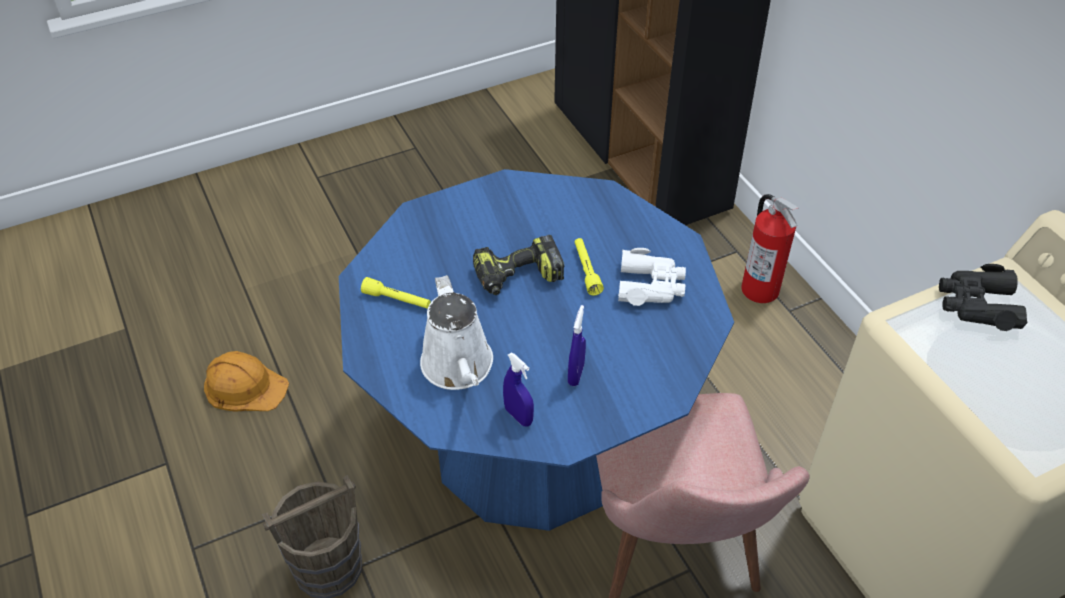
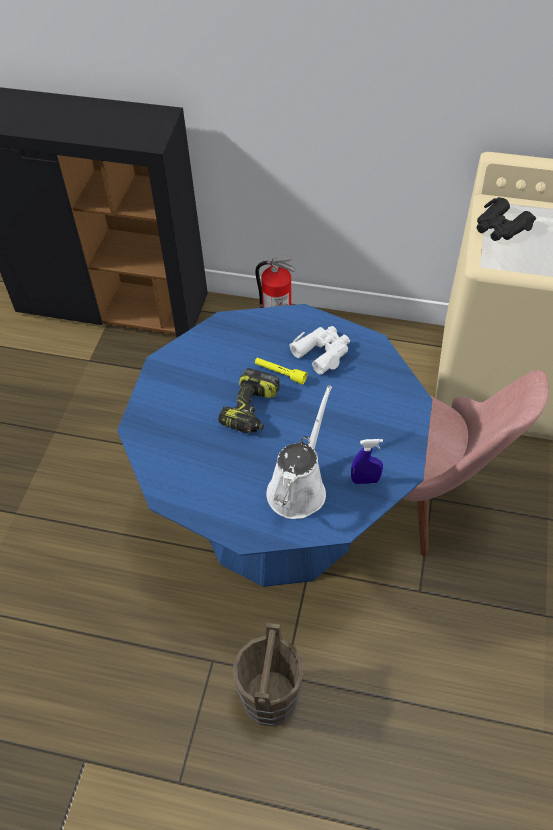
camera: 50 degrees left, 5 degrees up
(245, 386) = (65, 663): orange hard hat -> none
(397, 300) = (207, 487): yellow flashlight -> none
(459, 367) = (298, 487): white watering can -> white watering can turned 90 degrees counterclockwise
(576, 374) = (358, 431): blue spray bottle -> none

